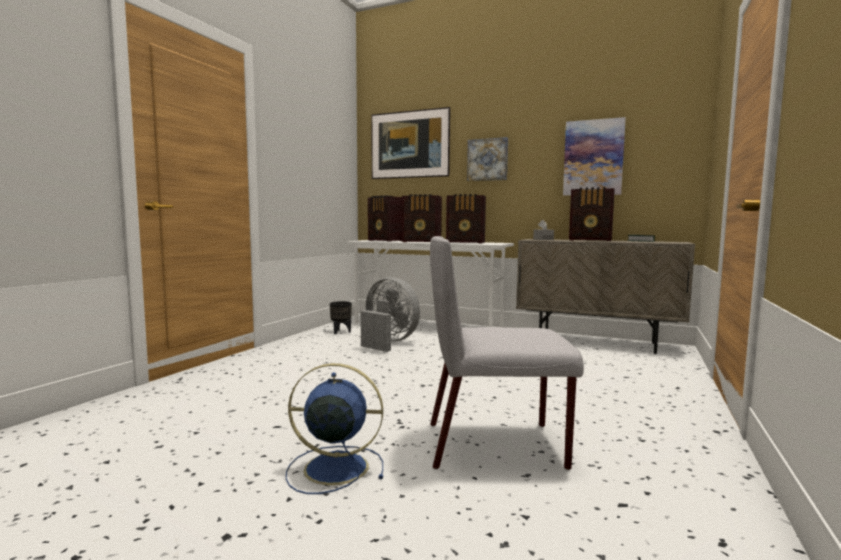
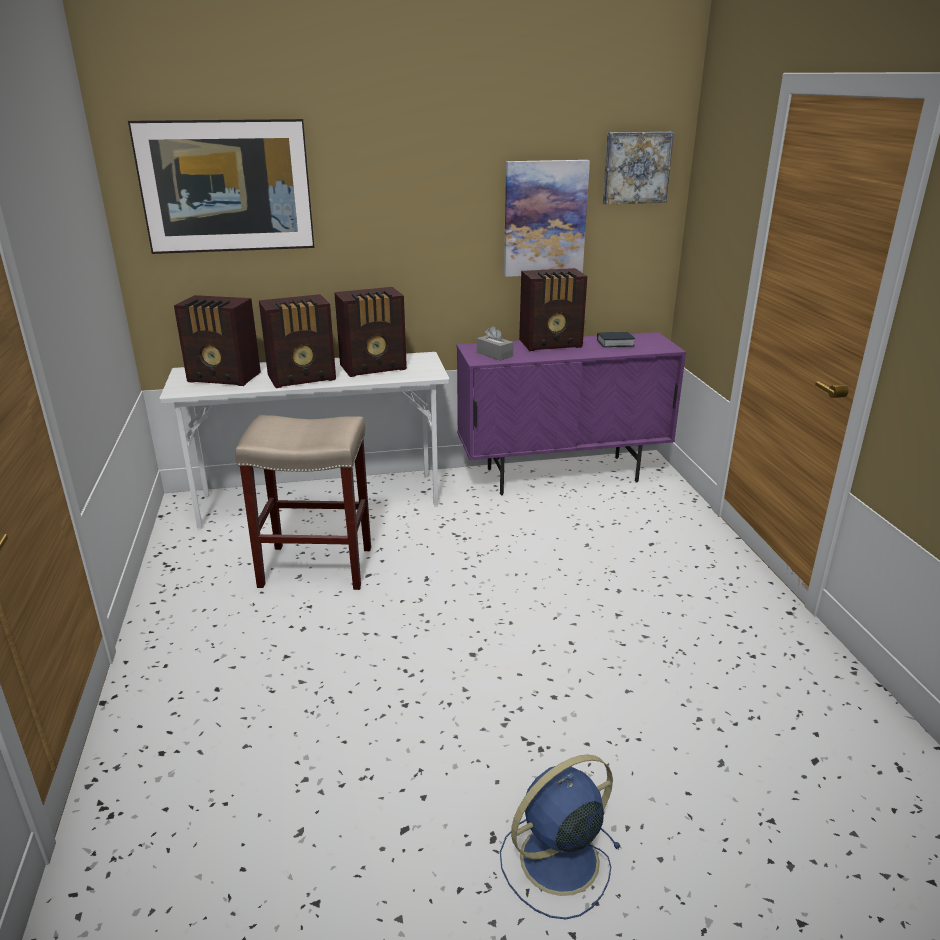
camera: 35 degrees left, 20 degrees up
(341, 332) = (206, 563): black planter -> none
(388, 342) = (314, 567): grey fan -> beige stool
(488, 160) = (382, 219): picture -> picture (636, 167)
(497, 445) = (656, 730): grey chair -> none
(596, 342) = (562, 475): beige cabinet -> purple cabinet

